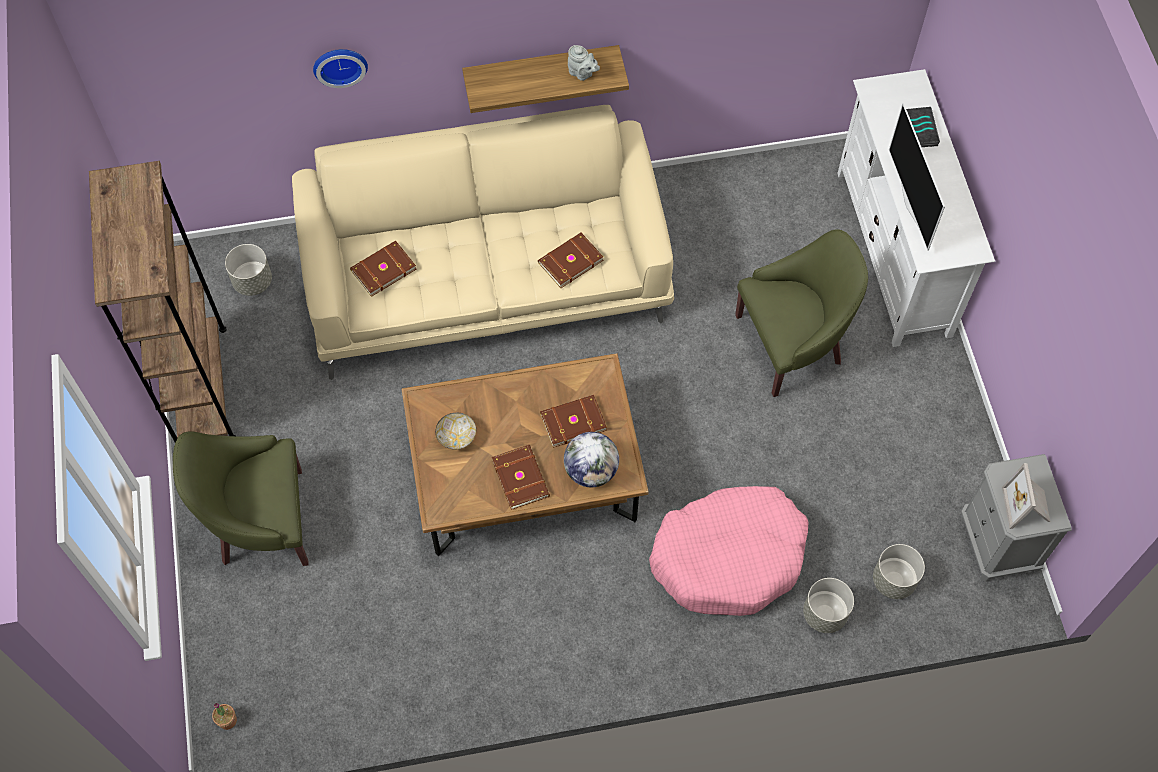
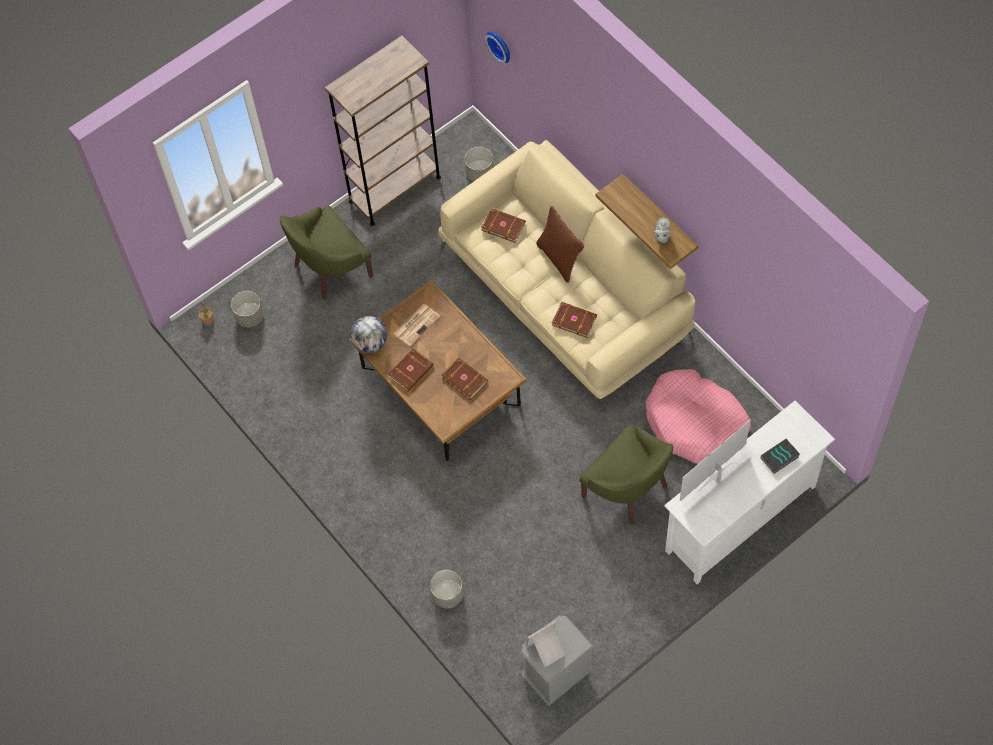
camera: 65 degrees right, 0 degrees up
(261, 522) = (330, 268): green armchair -> green armchair turned 90 degrees counterclockwise
(340, 64) = (569, 109): wall clock -> wall clock (500, 45)
(456, 437) = (417, 324): bowl -> newspaper
(472, 234) = (559, 259): none -> brown pillow
(591, 470) = (438, 405): globe -> globe (370, 343)
(729, 557) = (454, 524): pink dog bed -> pink dog bed (696, 423)
(893, 580) = (494, 625): grey planter -> grey planter (250, 316)

